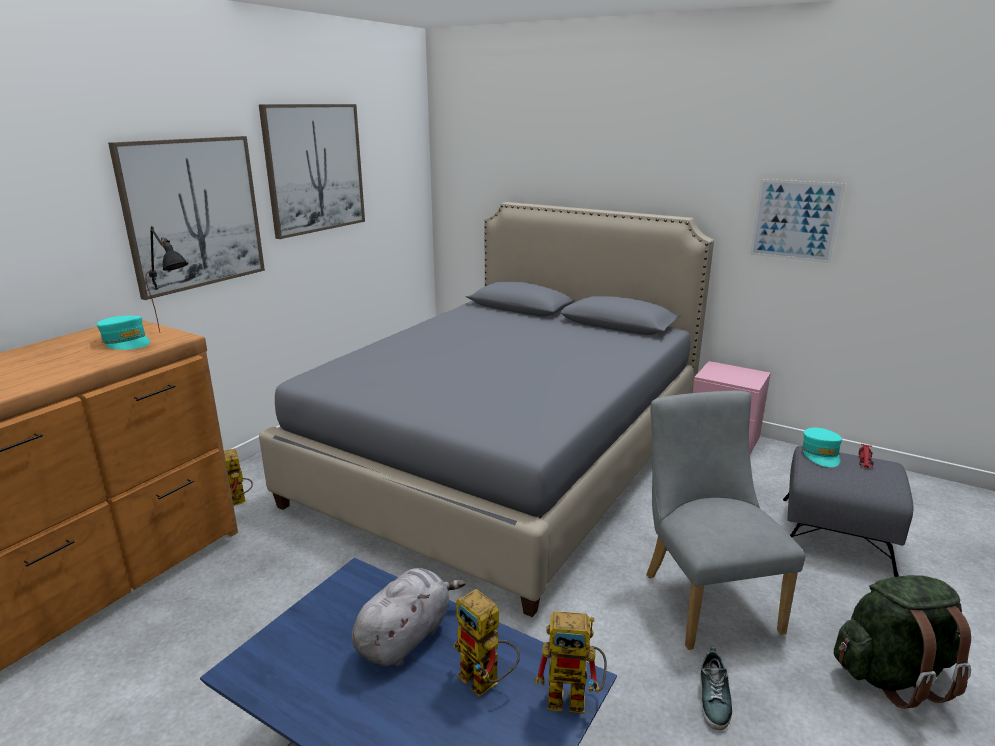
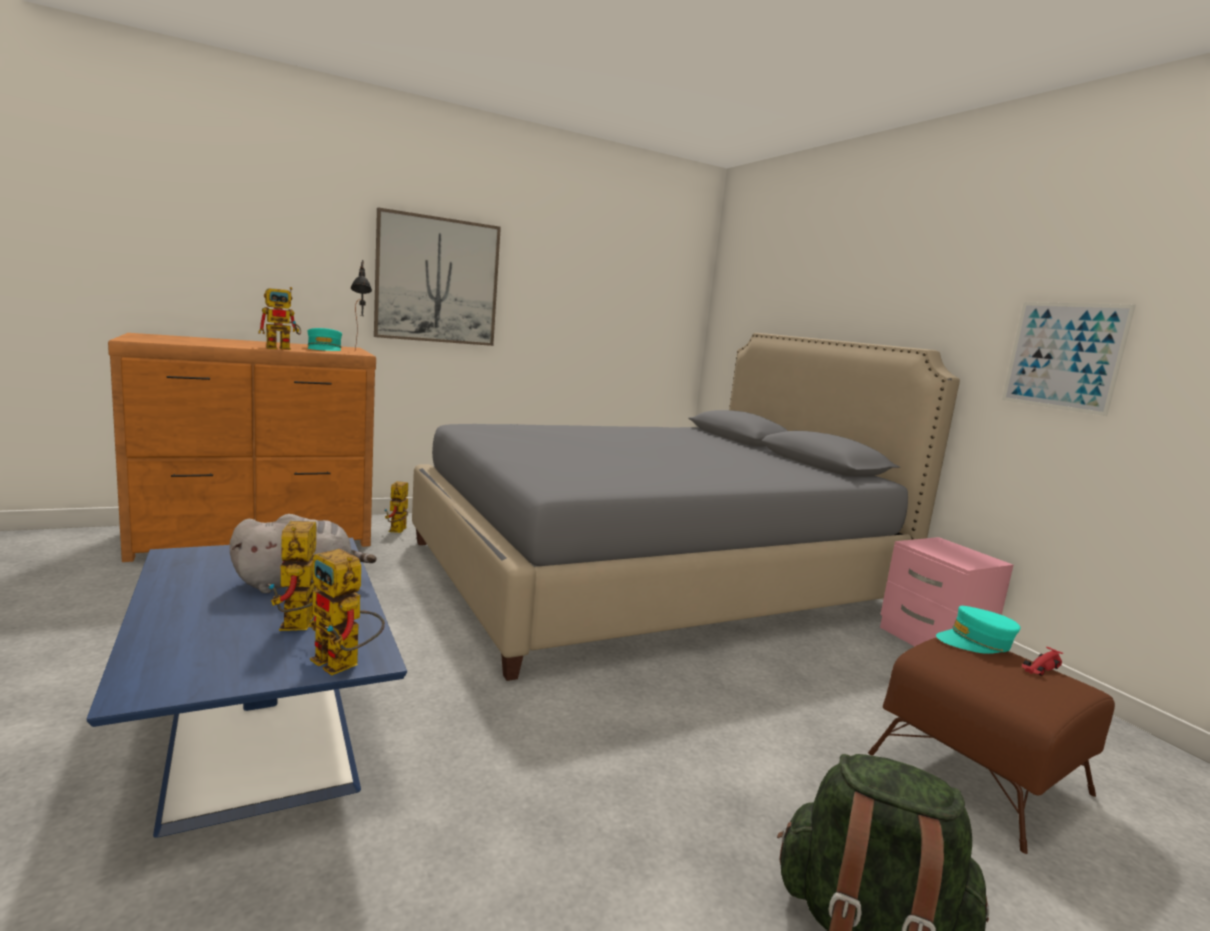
camera: 30 degrees right, 10 degrees down
(95, 361) = (284, 348): none -> toy robot
(315, 168) = (568, 271): picture -> none
(704, 596) = (709, 744): grey chair -> none
(714, 699) = (593, 822): shoe -> none
(821, 454) = (975, 642): turquoise cap -> turquoise cap turned 45 degrees clockwise
(836, 536) = (980, 774): grey ottoman -> brown ottoman

